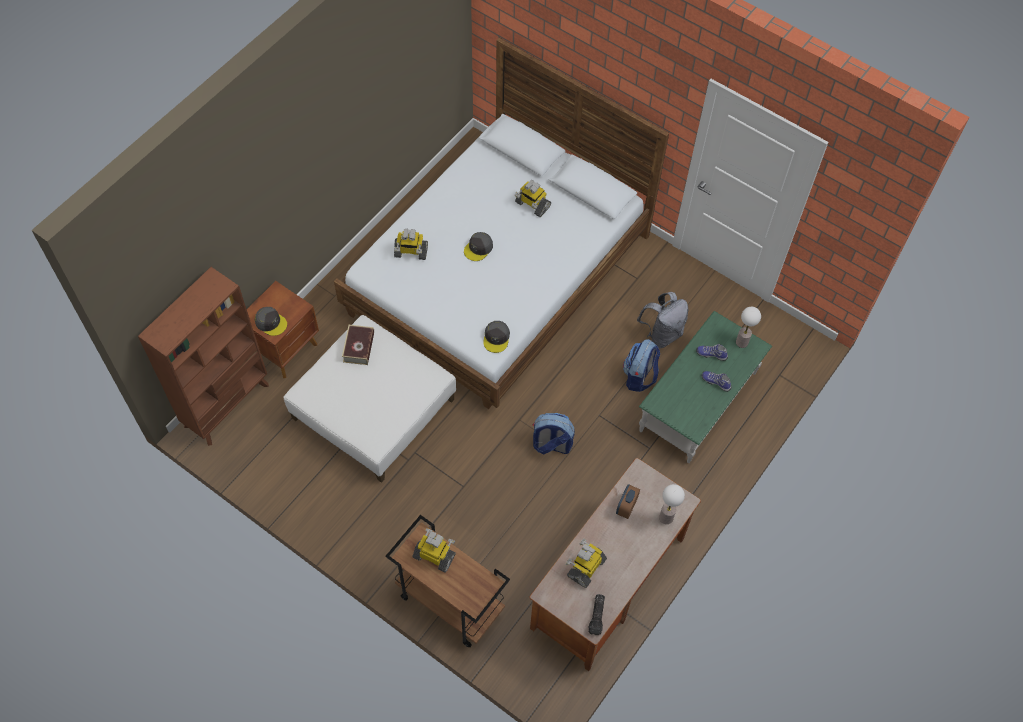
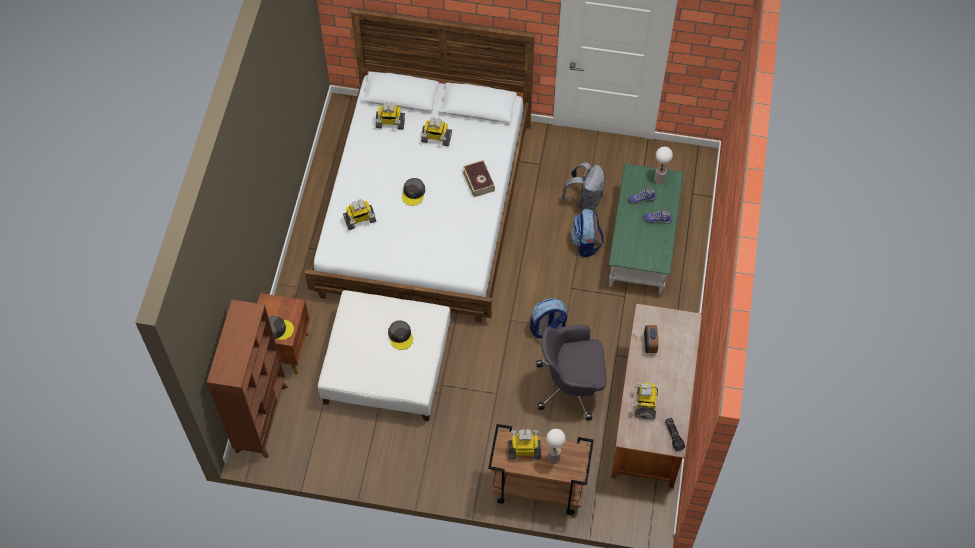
camera: 25 degrees left, 0 degrees up
(358, 347) = (358, 318): book -> book (478, 181)
(495, 171) = (390, 123): none -> toy robot
(496, 338) = (470, 260): grey cap -> grey cap (400, 336)
(543, 514) = (571, 386): none -> grey office chair
(666, 517) = (683, 338): table lamp -> table lamp (554, 457)

